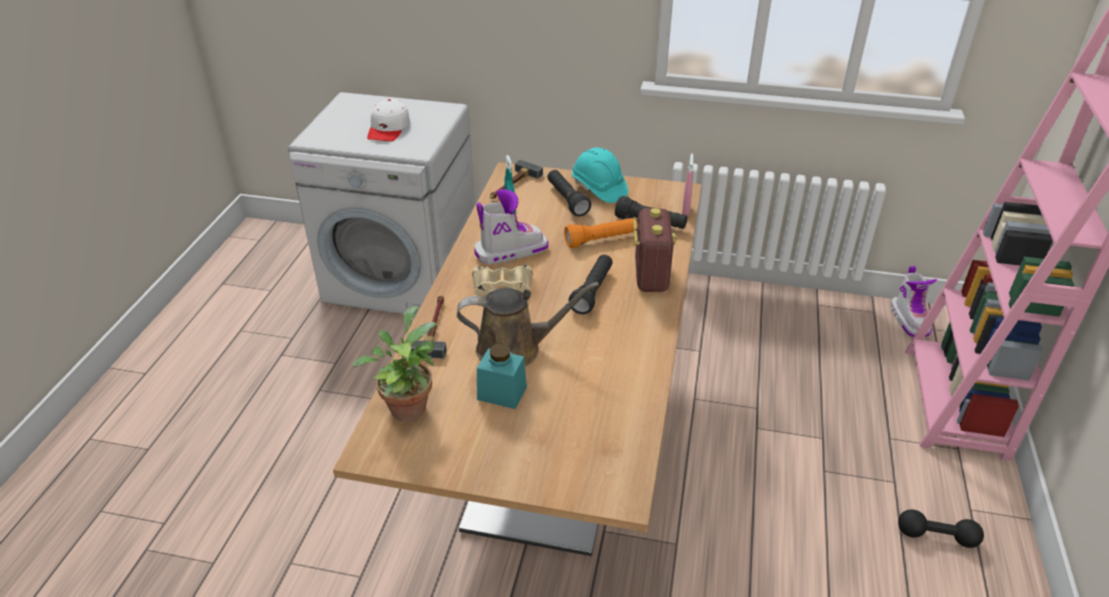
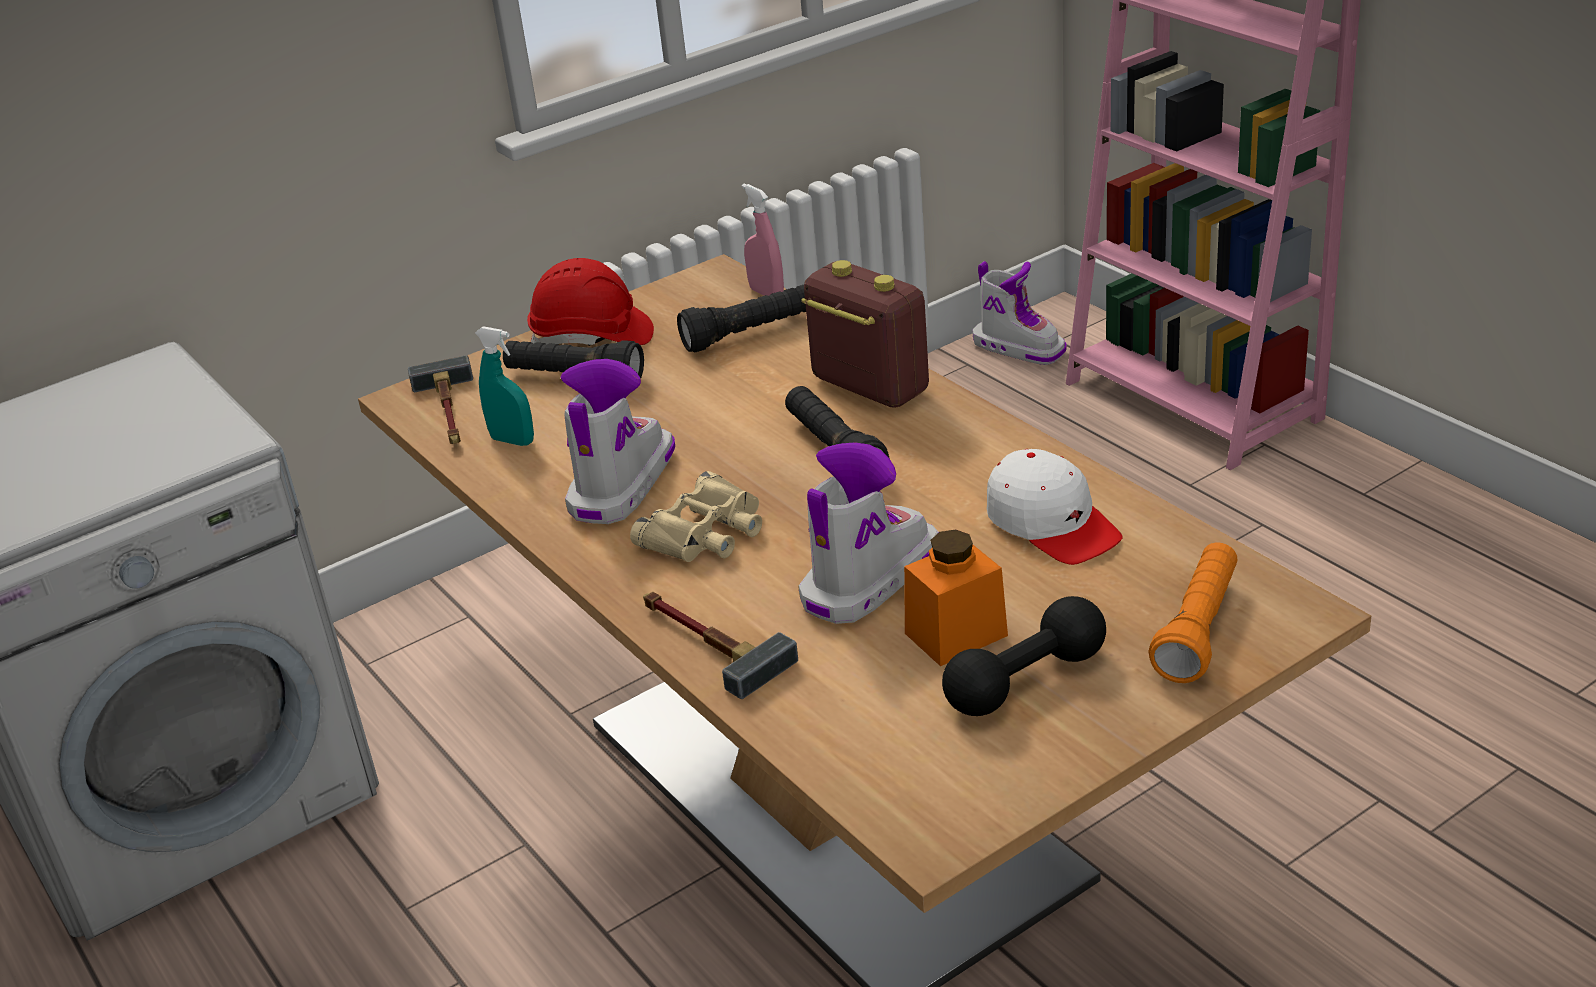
camera: 45 degrees left, 5 degrees down
(388, 129) = (95, 447): white cap -> white cap (1052, 524)
(407, 405) = (864, 746): potted plant -> none
(502, 393) = (956, 634): turquoise jar -> orange jar
(515, 349) = (869, 579): brown watering can -> boot
(599, 188) = (592, 338): turquoise hard hat -> red hard hat
(601, 240) = (723, 391): orange flashlight -> orange flashlight (1198, 630)
(936, 536) = (1377, 544): black dumbbell -> black dumbbell (1025, 680)

